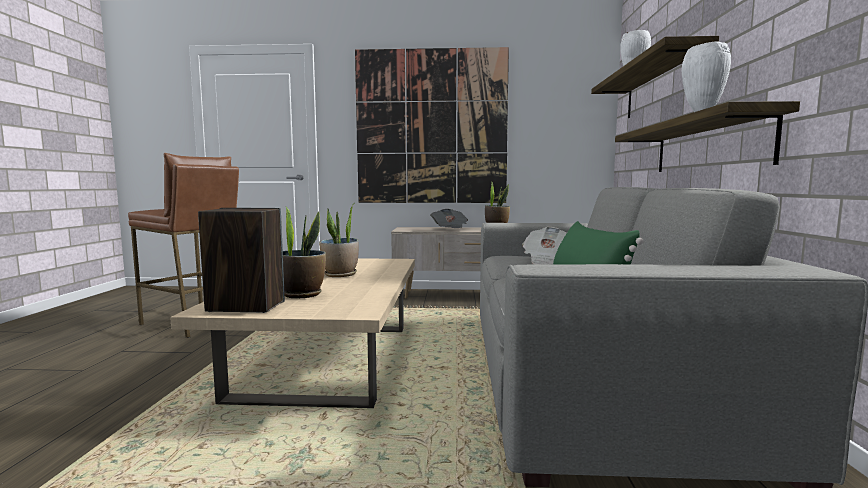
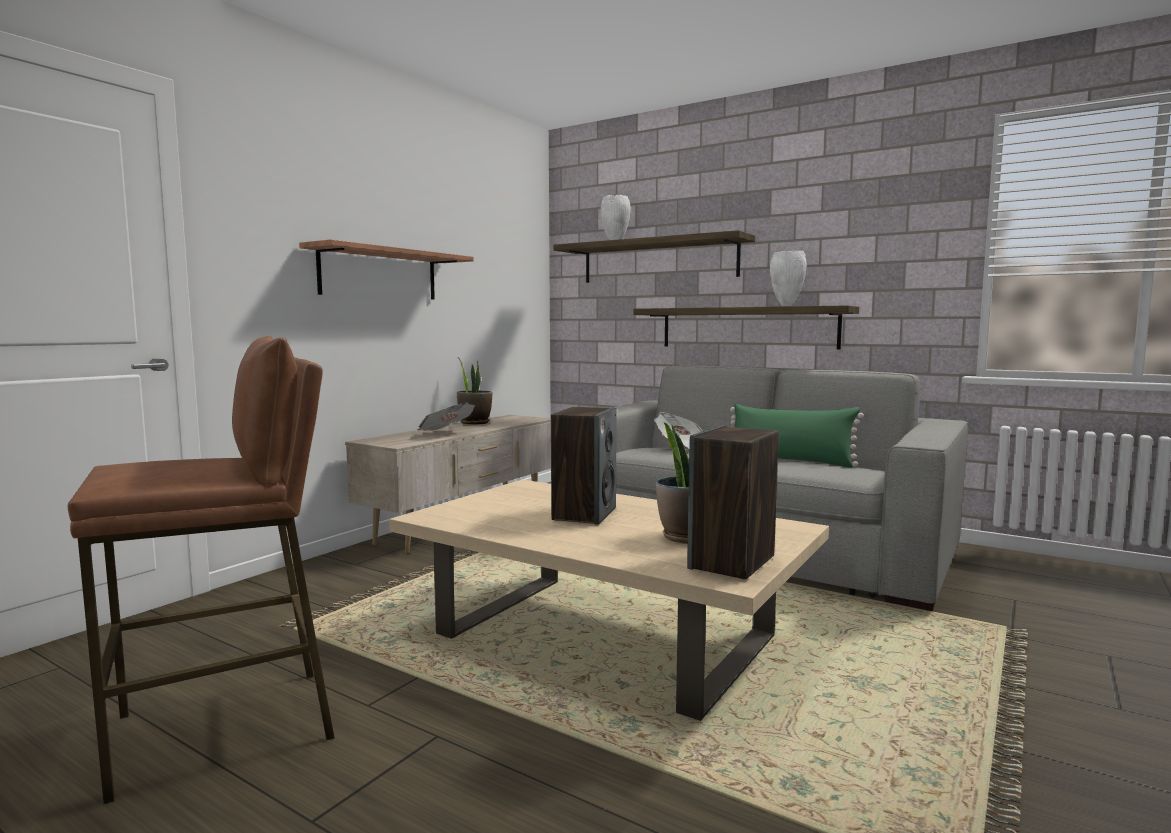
camera: 60 degrees left, 0 degrees up
(340, 275) = (584, 514): potted plant -> speaker
(431, 127) = (379, 274): picture -> shelf

